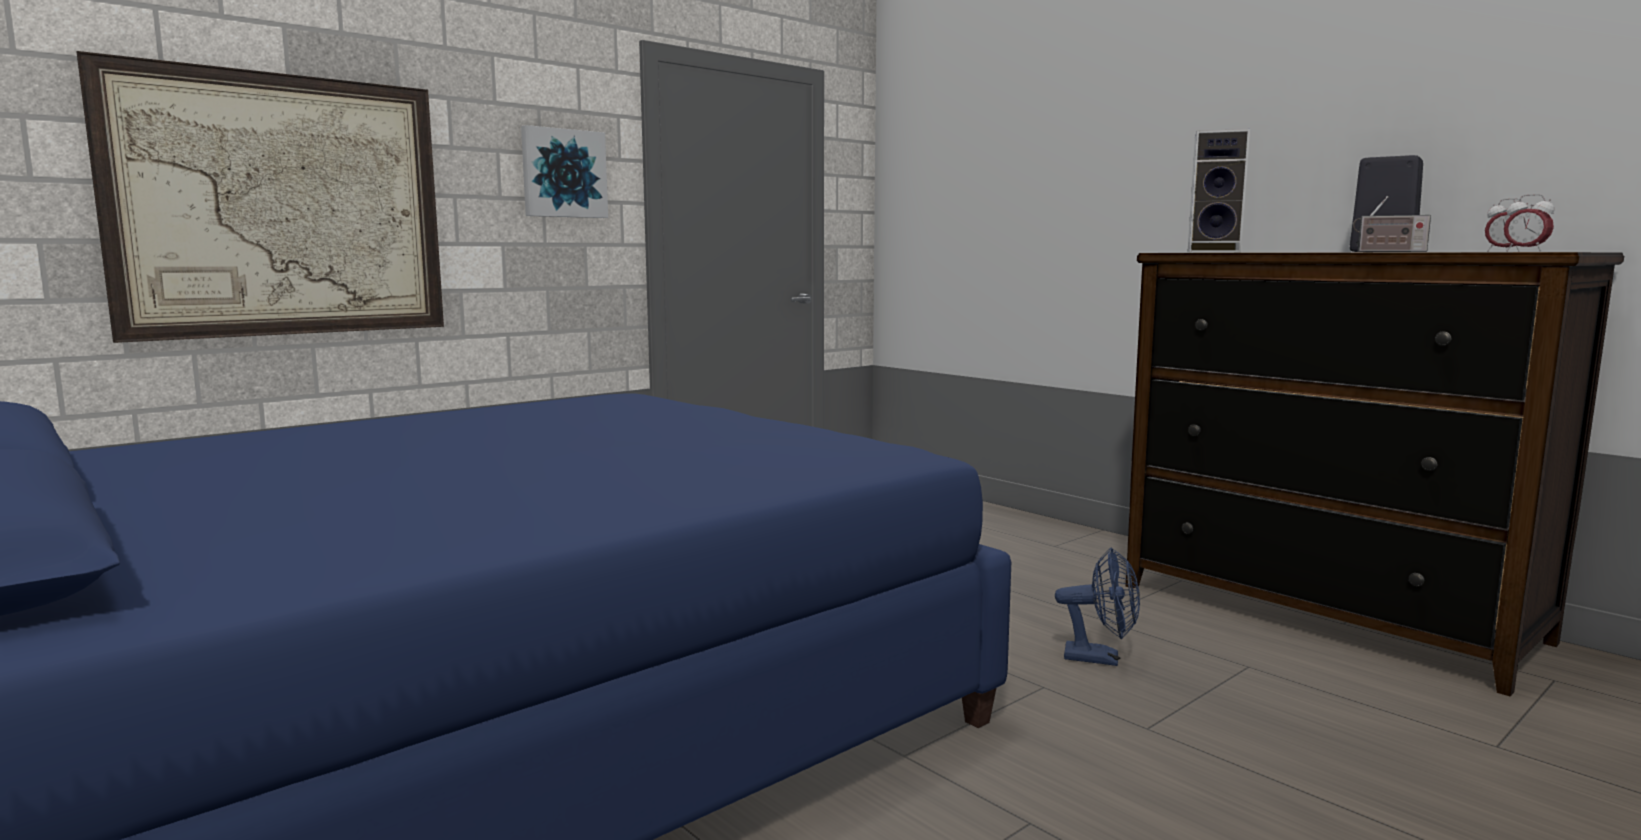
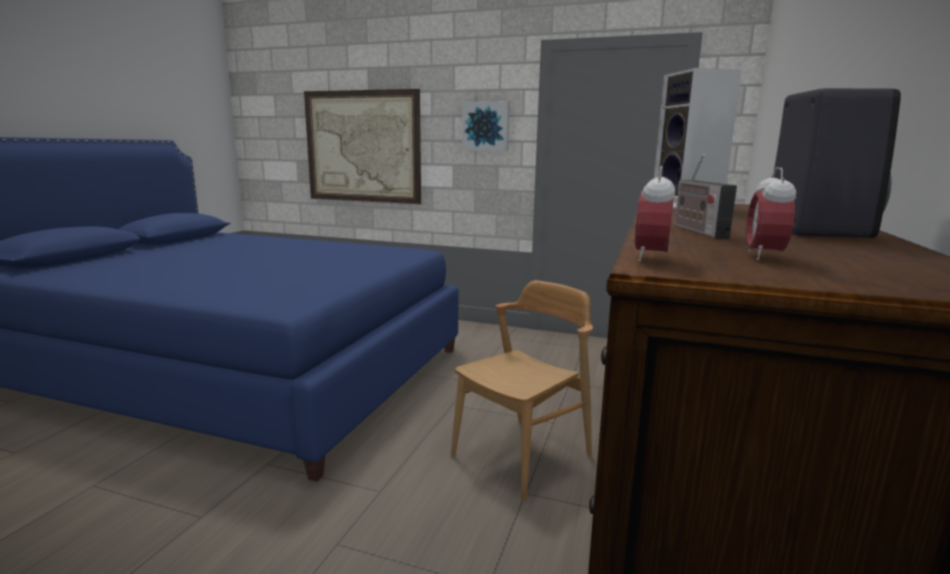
camera: 60 degrees right, 5 degrees up
(1019, 602) = (522, 456): none -> brown chair
(1101, 658) = (445, 506): blue fan -> none

